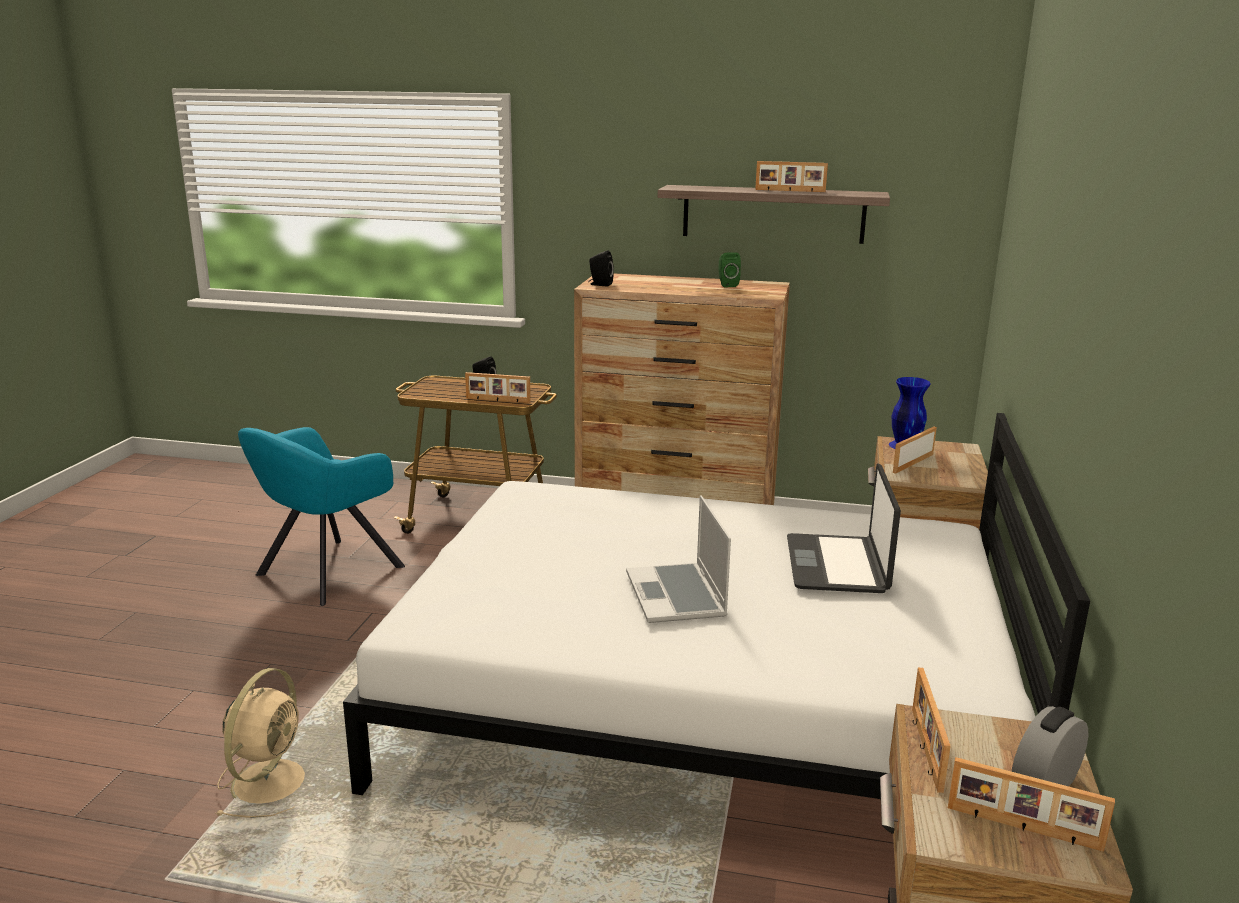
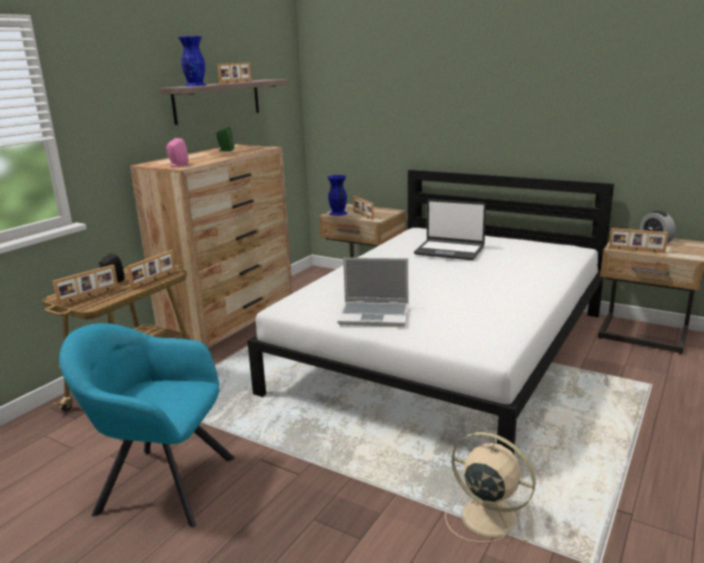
camera: 70 degrees left, 0 degrees up
(326, 573) = (161, 484): turquoise armchair -> turquoise armchair turned 135 degrees clockwise
(600, 284) = (177, 165): black speaker -> pink speaker
(677, 596) = (470, 283): laptop -> laptop (375, 315)
(706, 188) = (195, 85): none -> blue vase
(1023, 829) = (682, 247): picture frame -> picture frame (89, 295)

